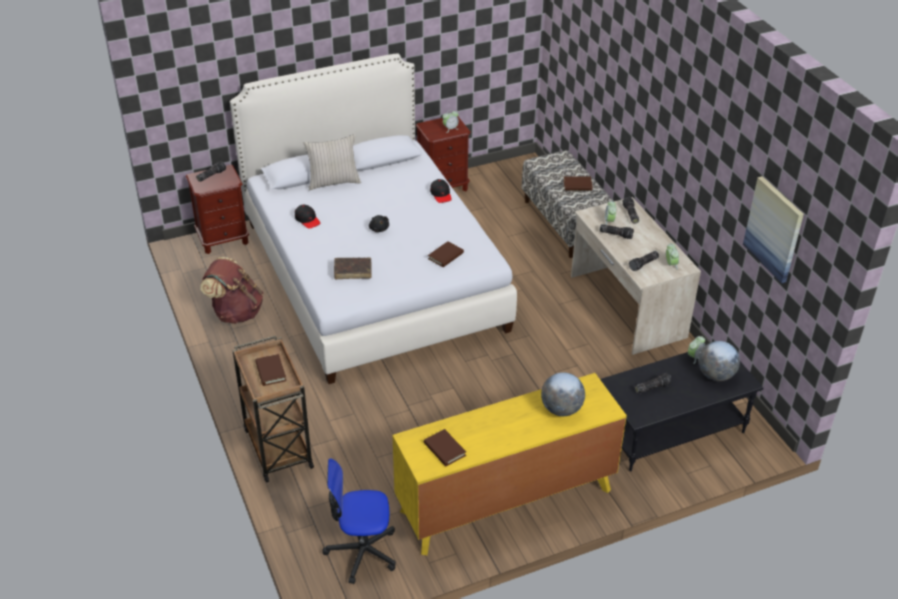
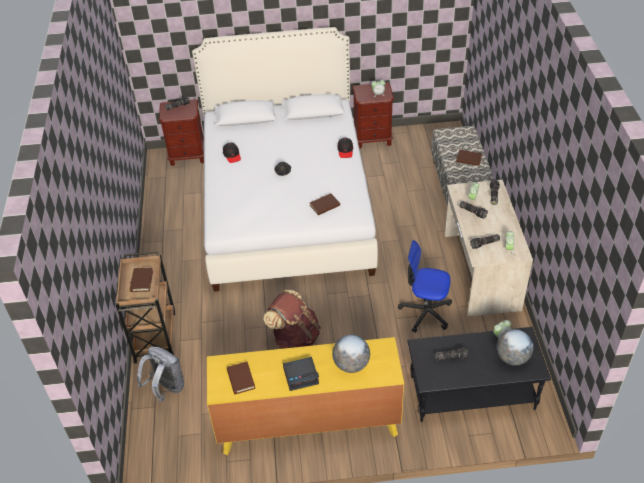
camera: 20 degrees right, 5 degrees up
(236, 312) = (171, 217): brown backpack -> brown backpack (295, 337)
(319, 501) = (166, 388): none -> grey backpack
(333, 182) = (266, 126): beige pillow -> none
(353, 271) = (246, 206): brown book -> none
(362, 551) = (180, 439): office chair -> office chair (425, 312)
(511, 432) = (301, 376): none -> alarm clock
(774, 229) = (579, 244): picture -> none

